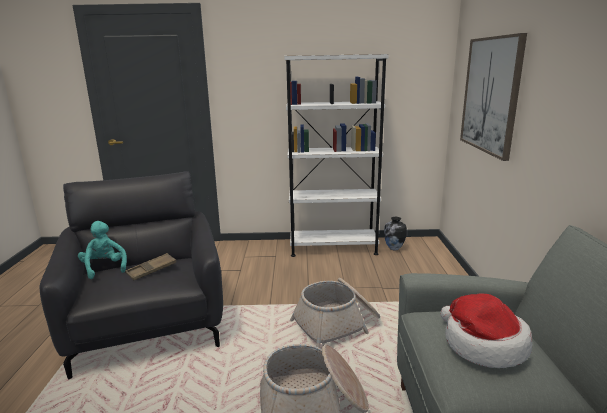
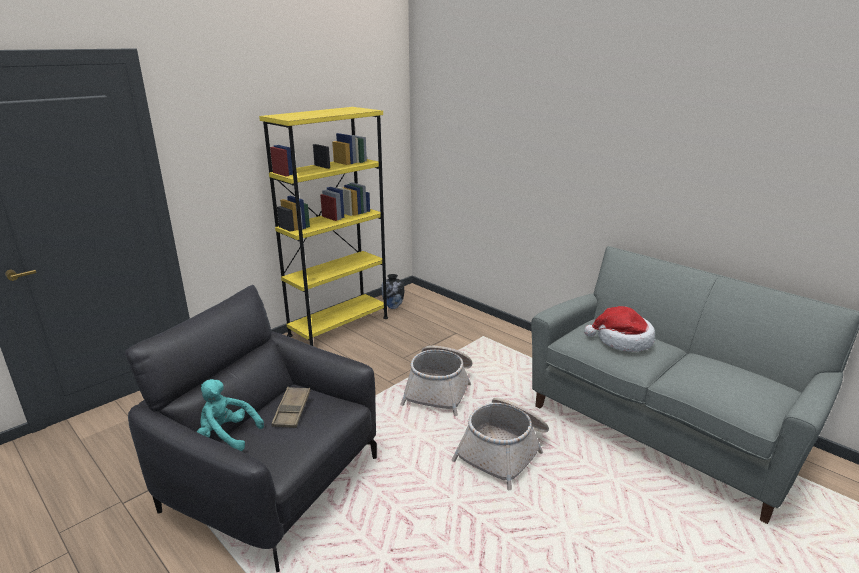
camera: 45 degrees left, 5 degrees up
(333, 247) = (339, 326): white bookcase -> yellow bookcase
(490, 95) = (481, 146): picture -> none

